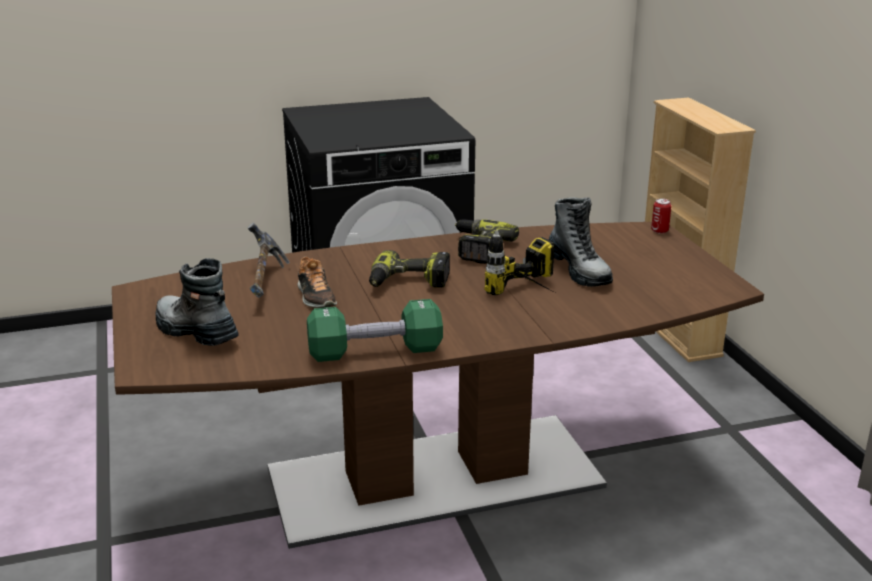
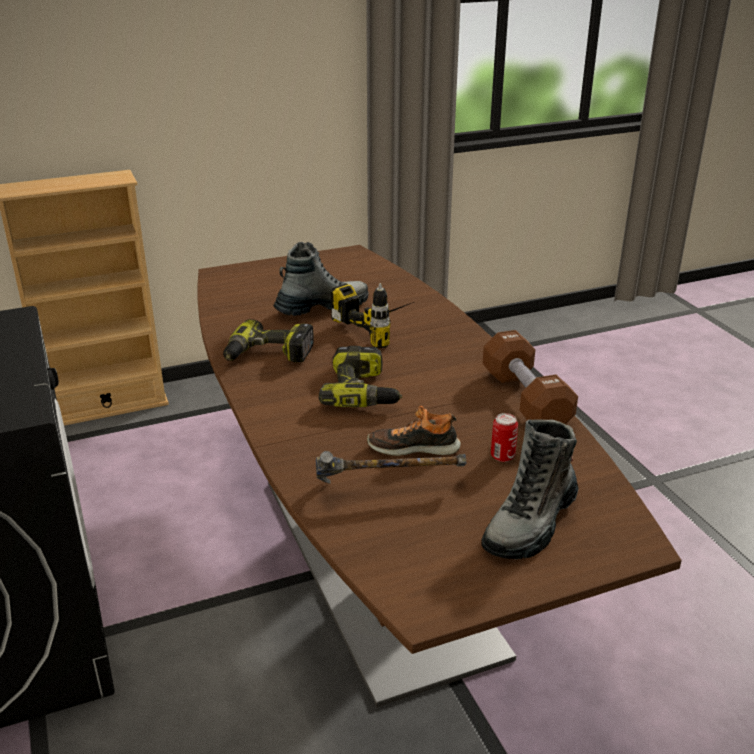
camera: 95 degrees left, 5 degrees up
(315, 297) = (413, 447): shoe -> shoe turned 150 degrees counterclockwise
(375, 351) = (525, 399): green dumbbell -> brown dumbbell
(659, 231) = (225, 271): can -> can (502, 456)

